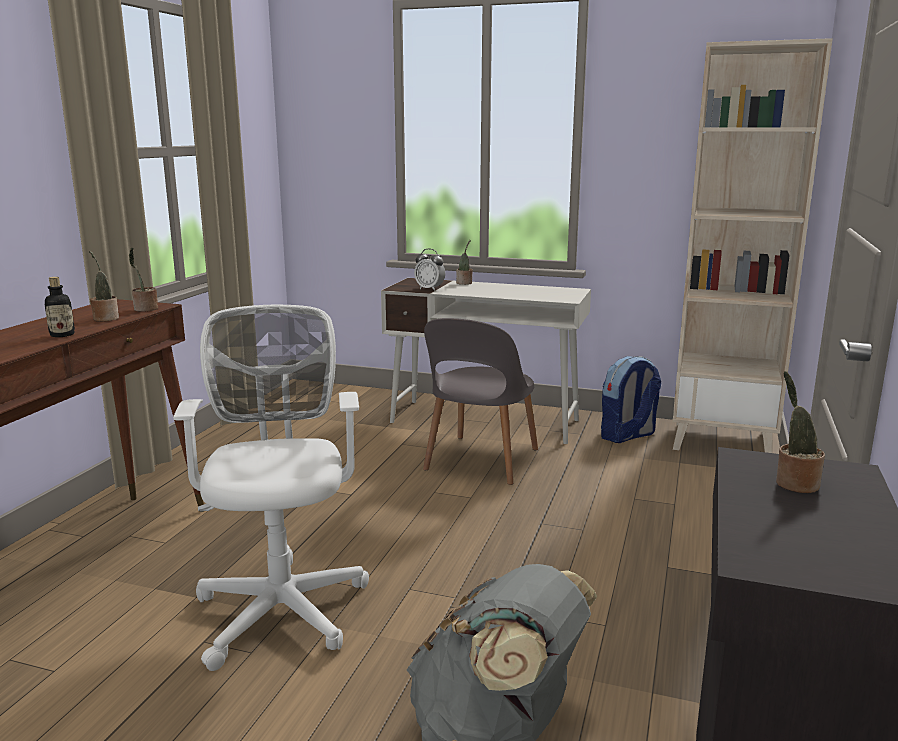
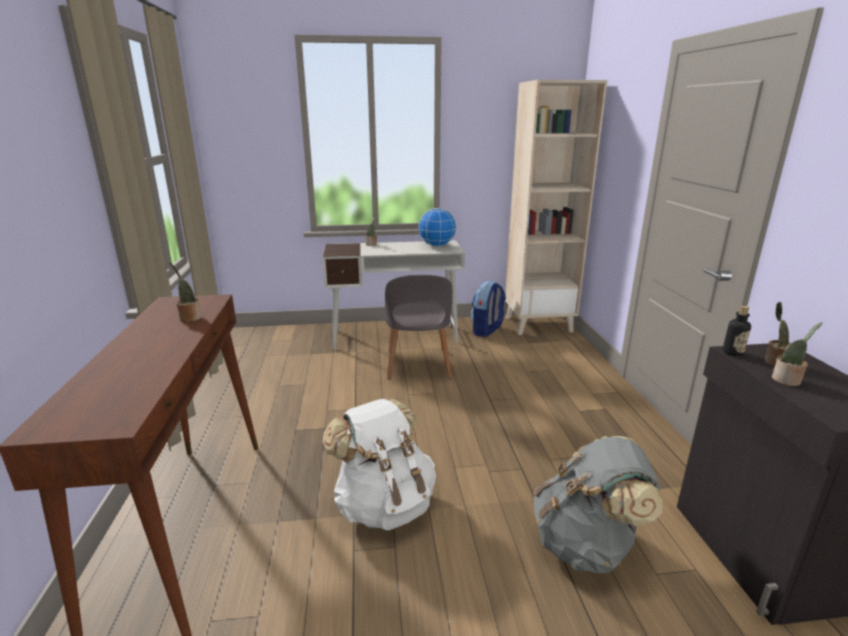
camera: 25 degrees left, 5 degrees up
(62, 335) = (179, 341): bottle -> bottle (732, 353)
(145, 309) = (210, 303): potted plant -> potted plant (787, 381)
(282, 605) = (384, 505): white office chair -> white backpack
(430, 289) = (355, 252): alarm clock -> none
(551, 292) = (437, 246): none -> globe

